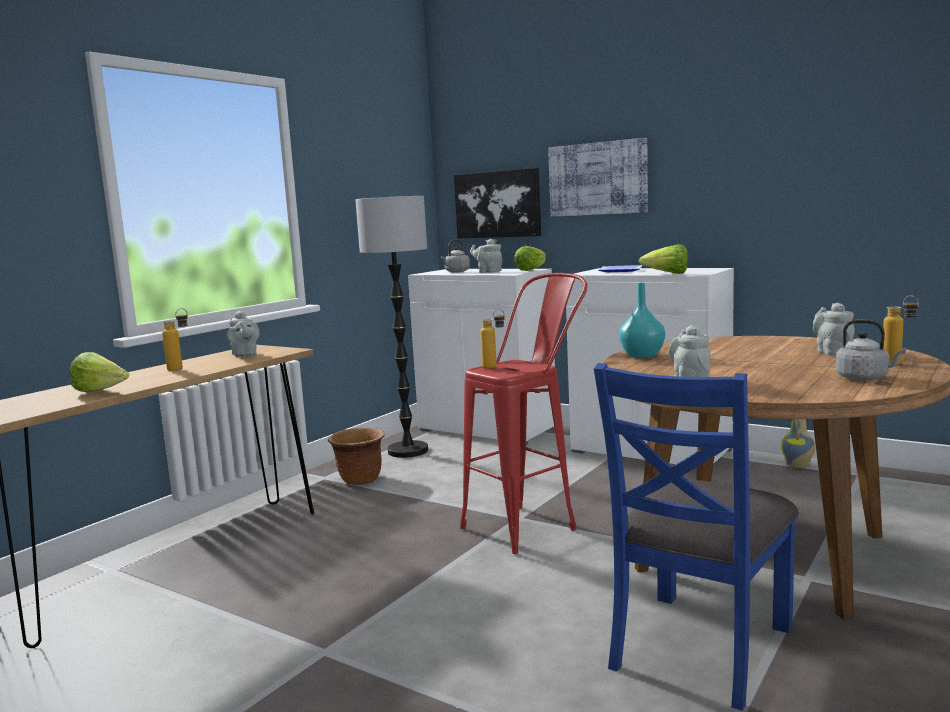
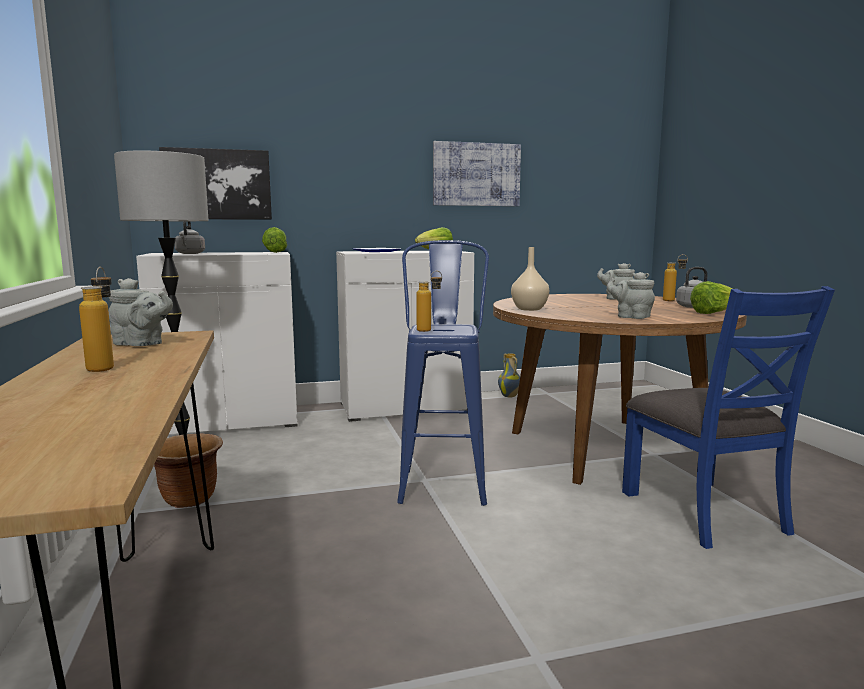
camera: 50 degrees left, 0 degrees up
(101, 392) = (110, 409): lettuce -> lettuce (713, 313)
(488, 272) = (235, 253): grey teapot -> none
(531, 524) = (443, 480): red stool -> blue stool
(598, 178) = (333, 168): picture -> picture (476, 174)
(643, 356) = (529, 309): turquoise vase -> beige vase

